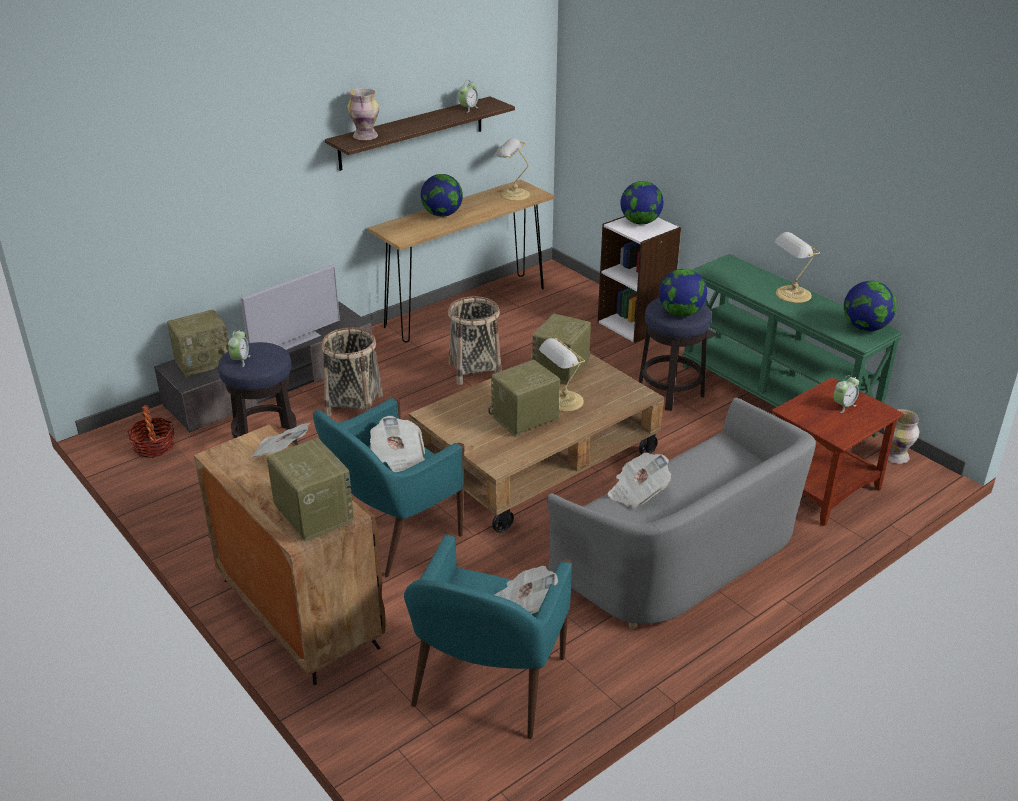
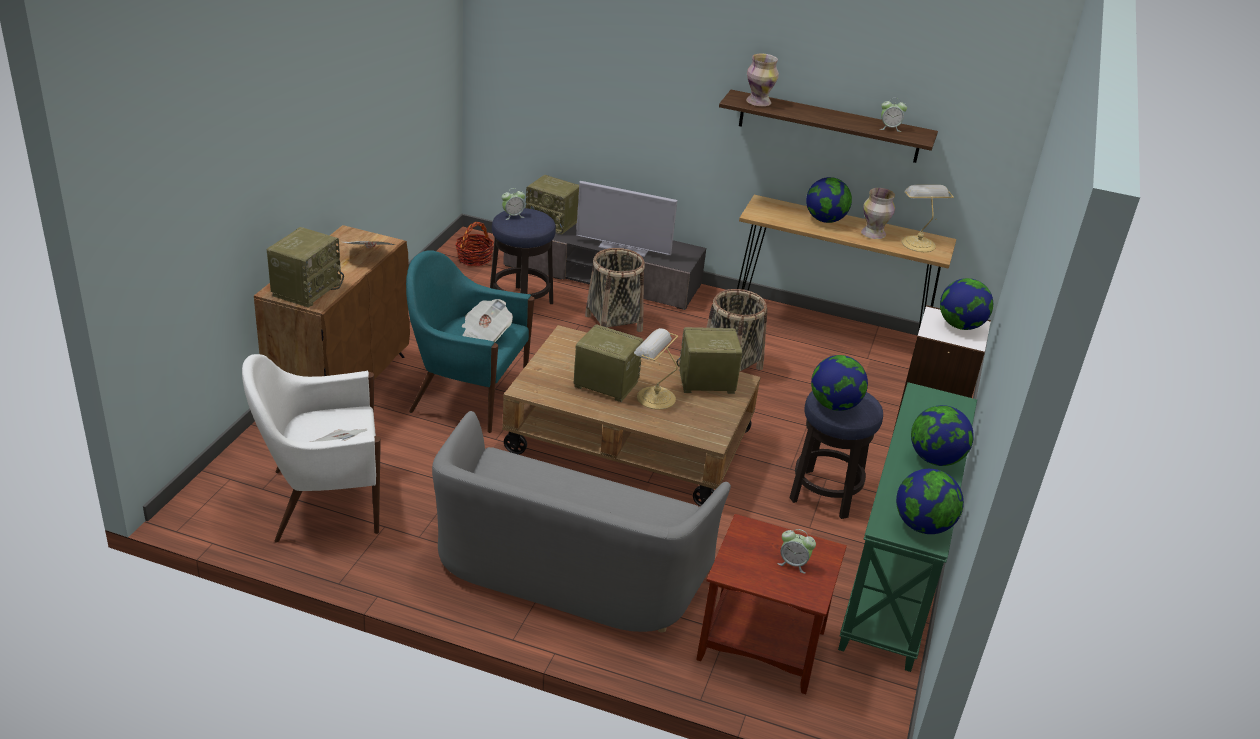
camera: 55 degrees right, 0 degrees up
(488, 684) = (322, 501): turquoise armchair -> white armchair
(637, 493) = (548, 475): newspaper -> none
(791, 295) = (935, 459): table lamp -> globe
(895, 457) = (882, 696): vase -> vase (873, 234)

